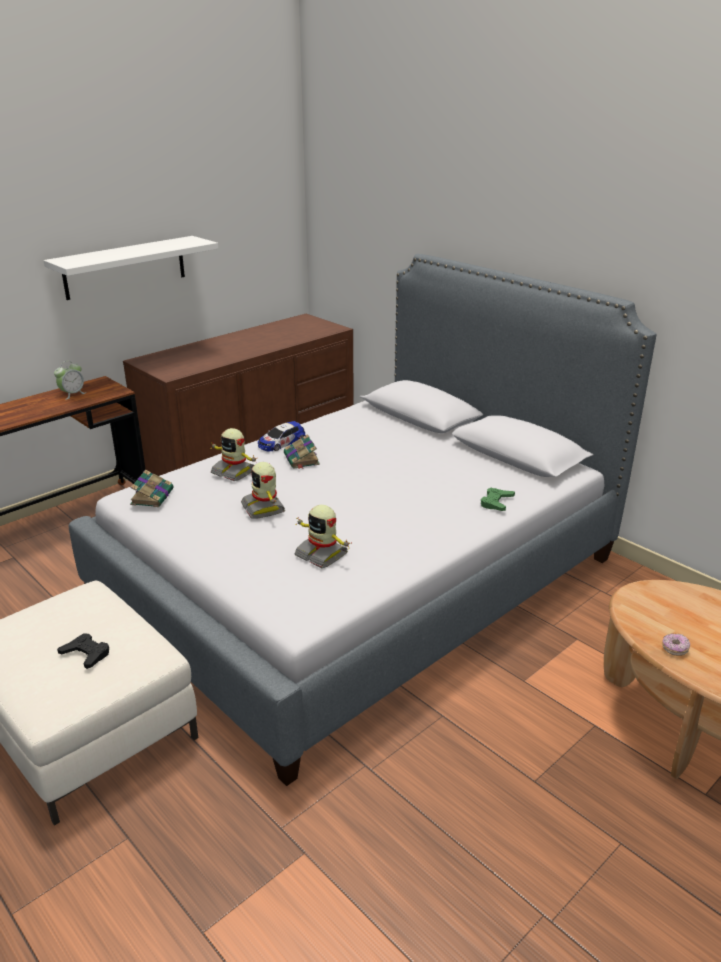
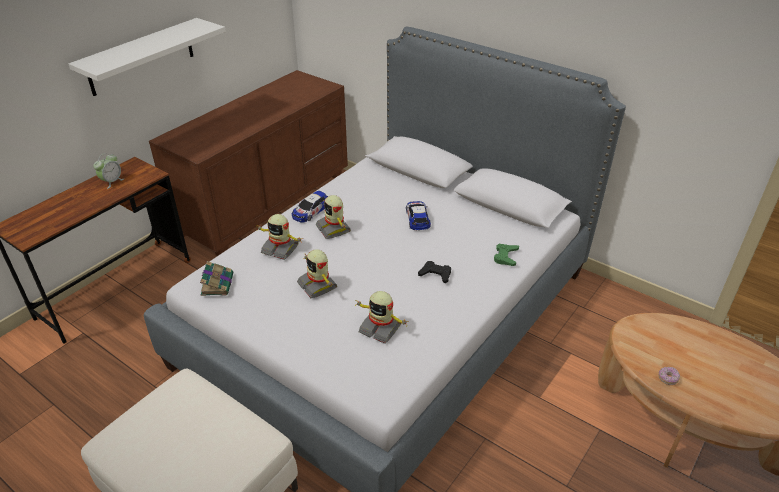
camera: 10 degrees left, 10 degrees up
(86, 654) = (204, 449): black game controller -> black game controller (435, 274)
(301, 460) = (334, 229): book -> toy robot
(402, 458) = (417, 218): none -> toy car

